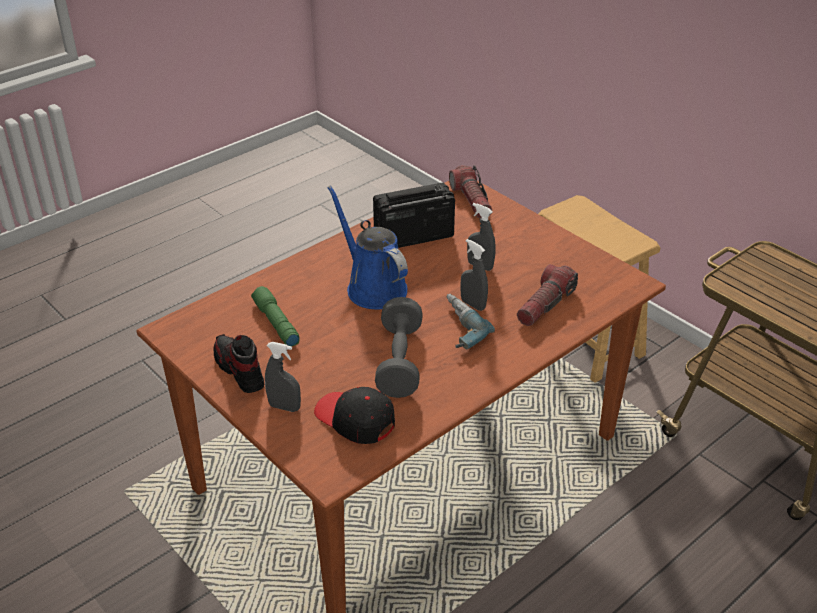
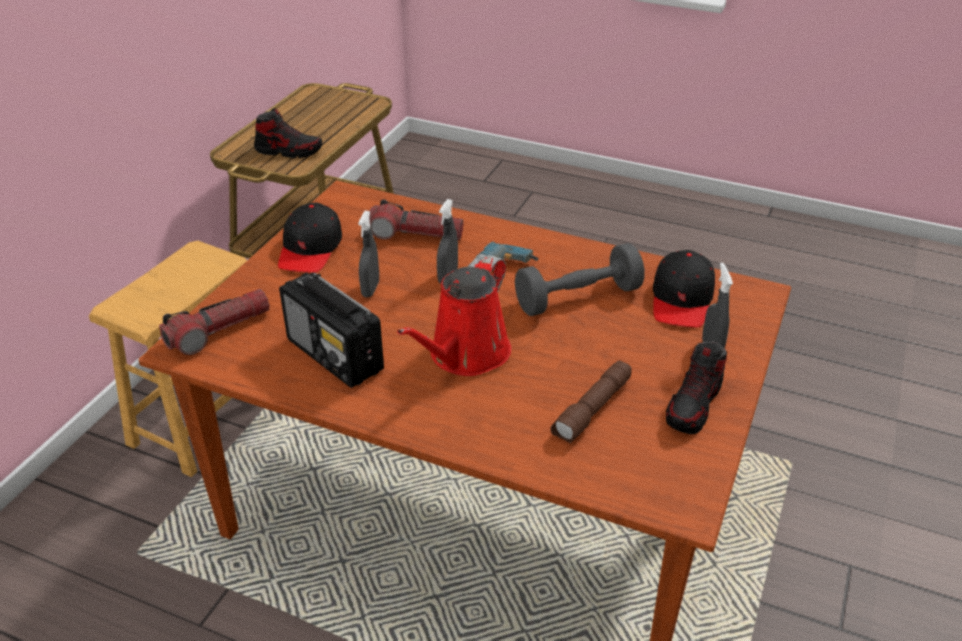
camera: 115 degrees left, 0 degrees up
(275, 323) = (593, 410): green flashlight -> brown flashlight
(373, 287) = (465, 355): blue watering can -> red watering can
(552, 250) = (310, 249): none -> black cap
(761, 284) = (289, 151): none -> shoe

